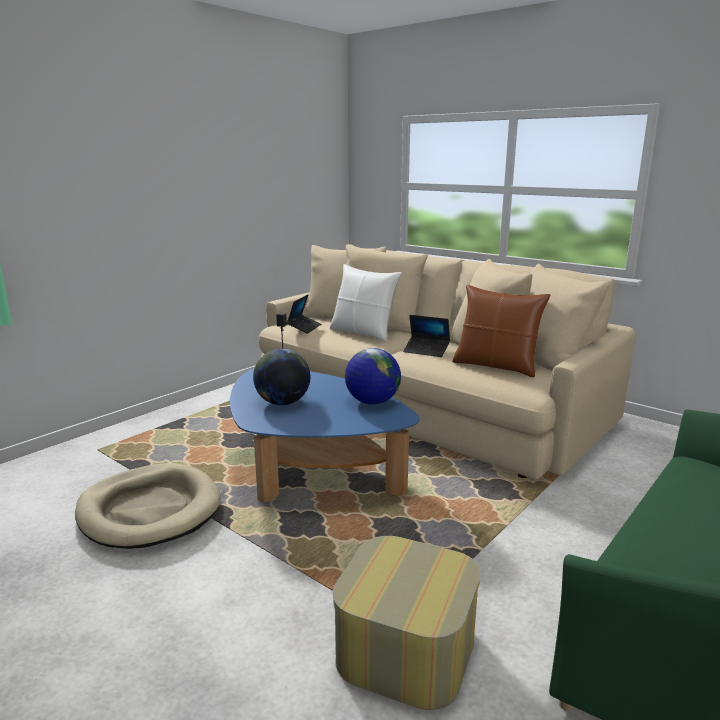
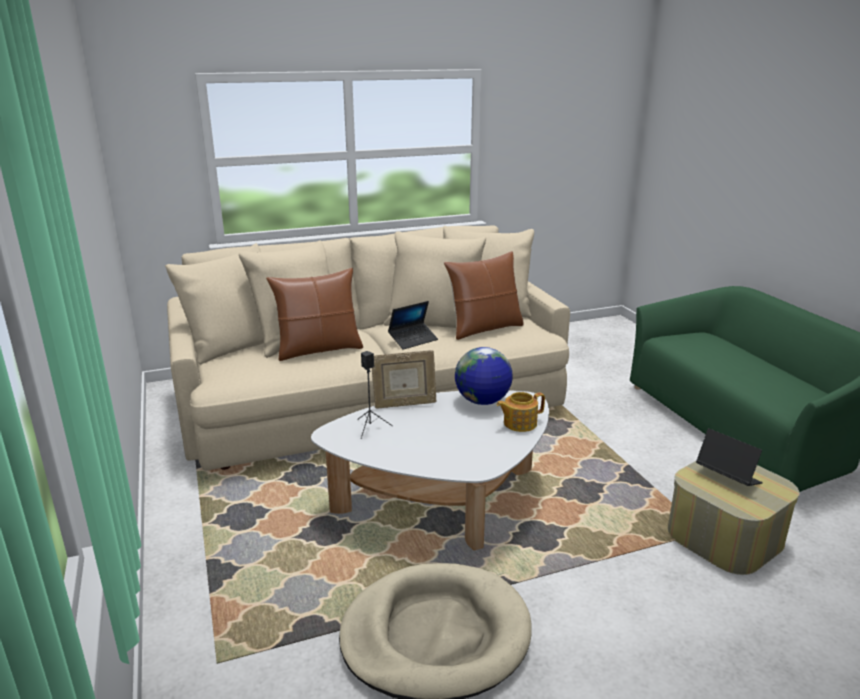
camera: 60 degrees left, 5 degrees up
(282, 402) = (438, 443): globe -> none
(304, 328) = (250, 372): laptop -> laptop (727, 478)
(311, 471) = (443, 502): blue coffee table -> white coffee table
(331, 380) = (404, 404): none -> picture frame
(350, 422) = (519, 423): none -> teapot
(363, 333) = (319, 350): white pillow -> brown pillow

